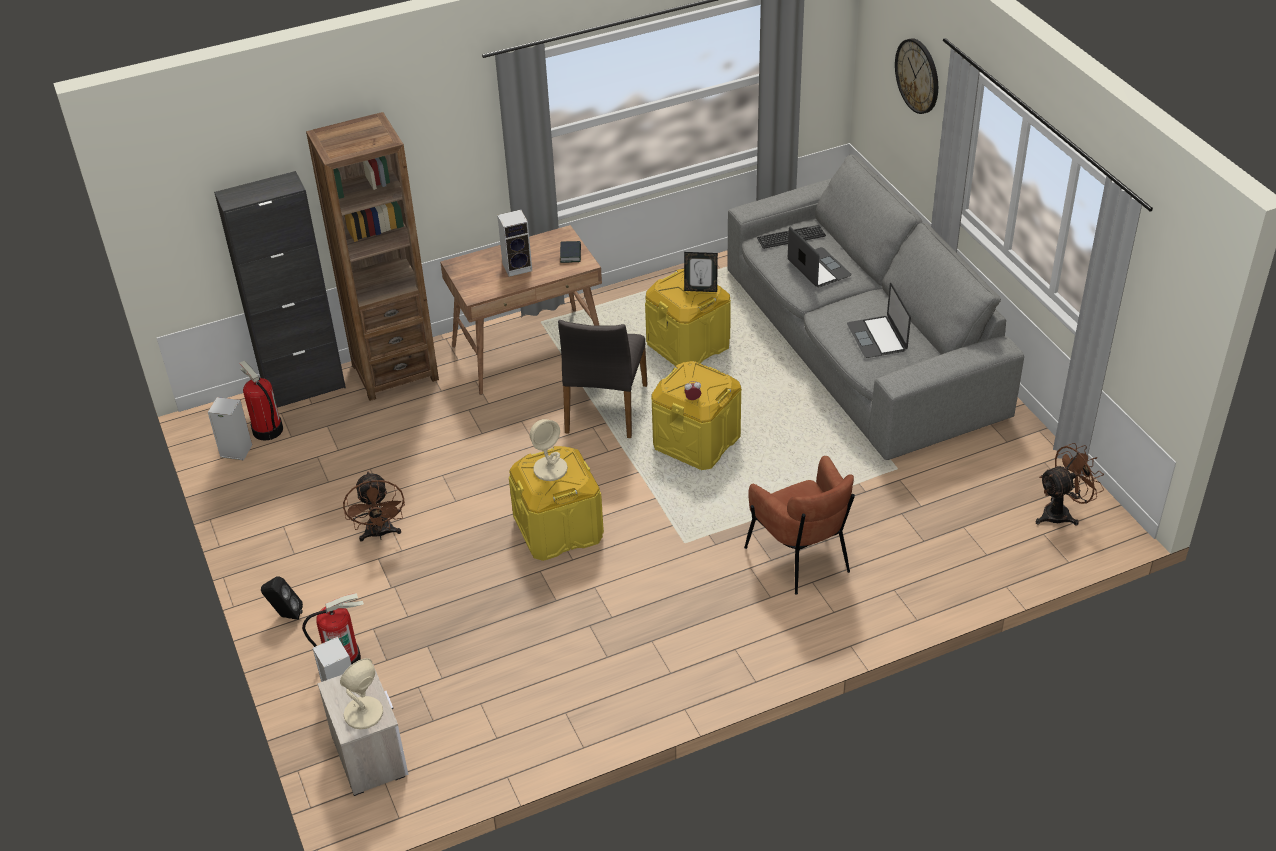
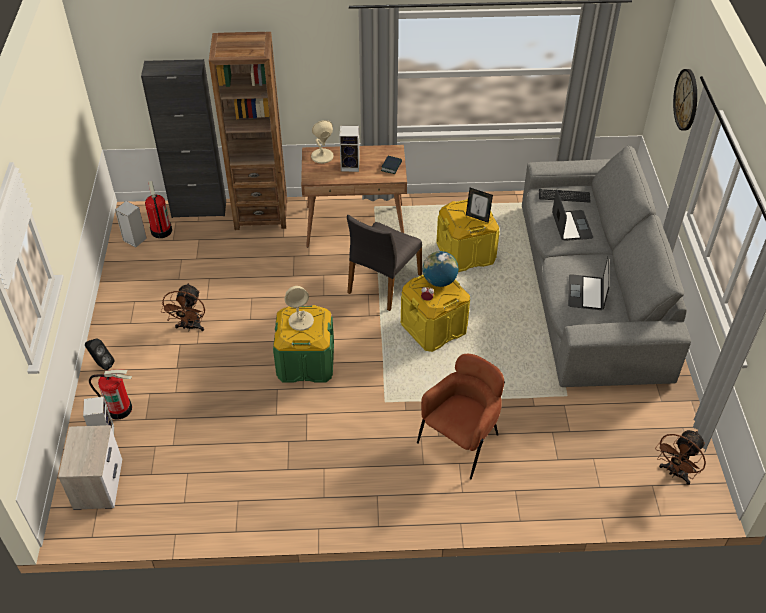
camera: 20 degrees right, 5 degrees up
(363, 713) = (84, 459): beige table lamp -> beige table lamp (322, 156)
(558, 529) = (305, 362): yellow storage box -> green storage box
(696, 374) = (439, 281): none -> globe
(802, 557) = (461, 441): brown armchair -> brown armchair turned 135 degrees counterclockwise
(1061, 513) = (675, 473): brown fan -> brown fan turned 135 degrees clockwise

